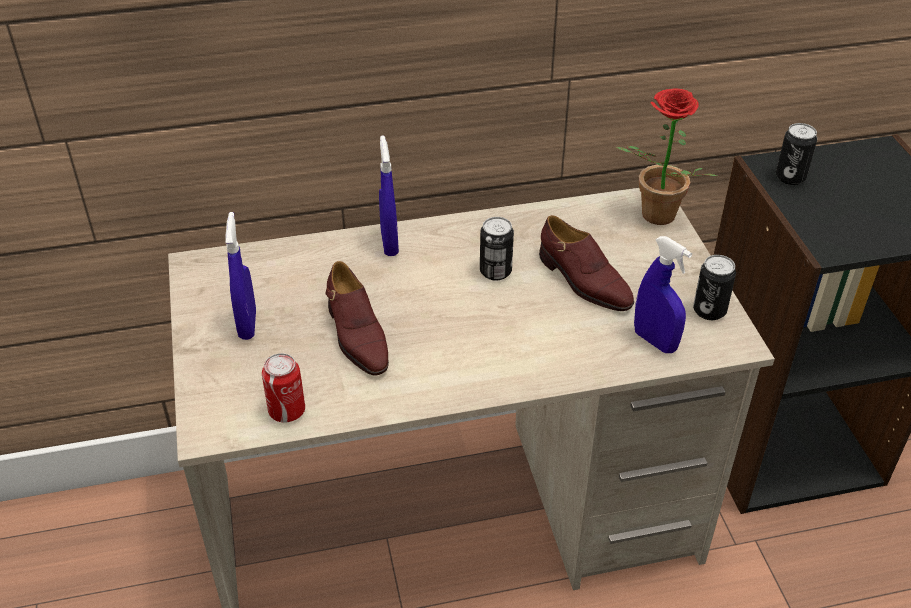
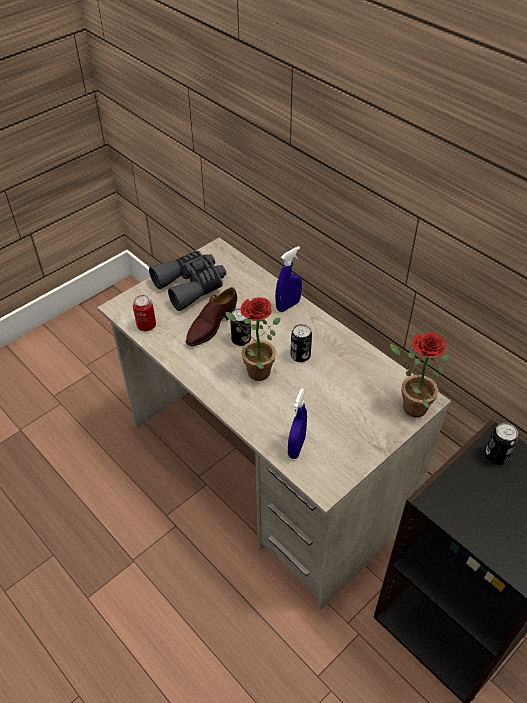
camera: 60 degrees right, 5 degrees up
(247, 324) = (191, 285): blue spray bottle -> grey binoculars
(487, 327) = (253, 371): none -> potted plant
(583, 281) = (322, 396): brown shoe -> none
(709, 310) = (343, 464): can -> can (241, 340)

